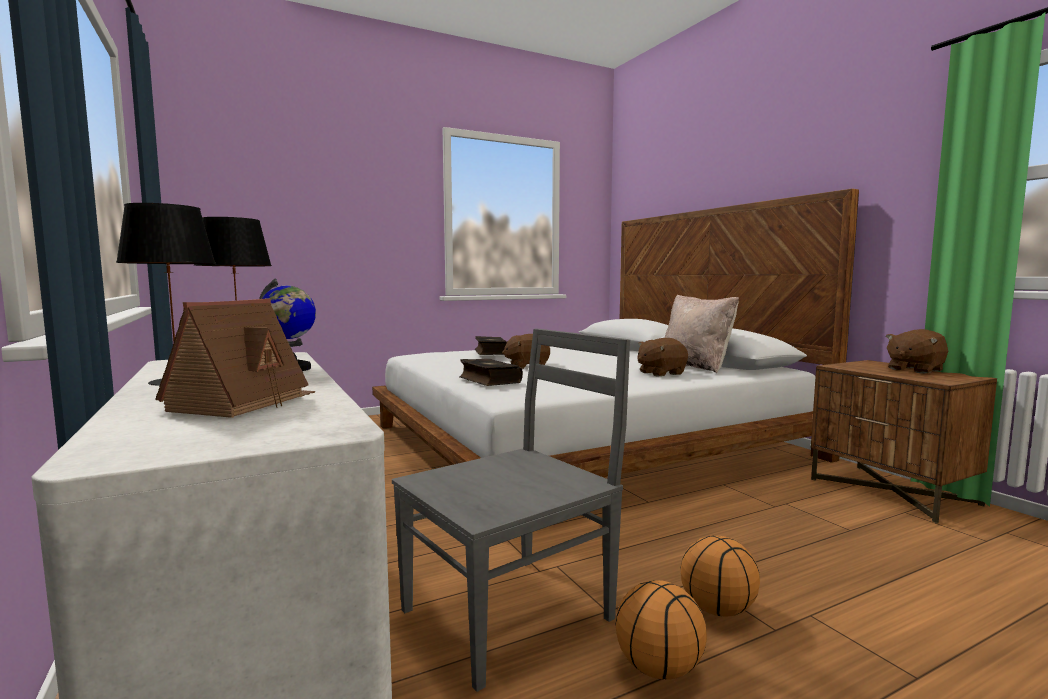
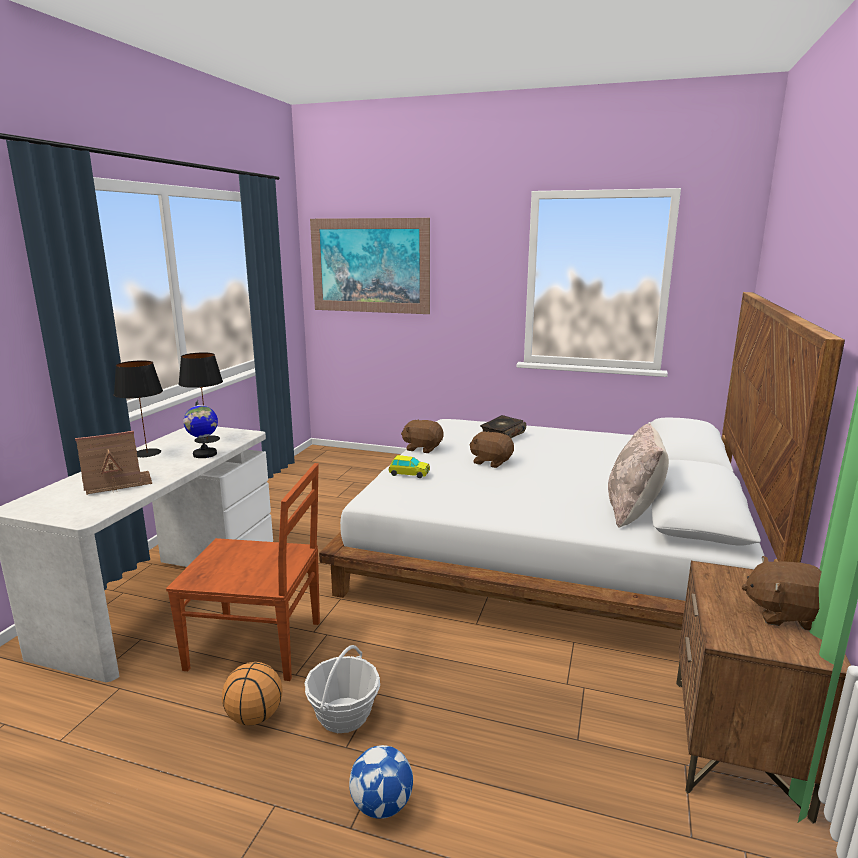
camera: 45 degrees right, 10 degrees up
(258, 189) = (370, 266): none -> picture
(488, 380) = (409, 474): book -> toy car
(512, 612) = (258, 646): grey chair -> brown chair
(660, 373) = (567, 509): brown plush toy -> brown plush toy (422, 448)
(717, 610) = (344, 715): basketball -> basket
(889, 645) = (381, 805): none -> football

